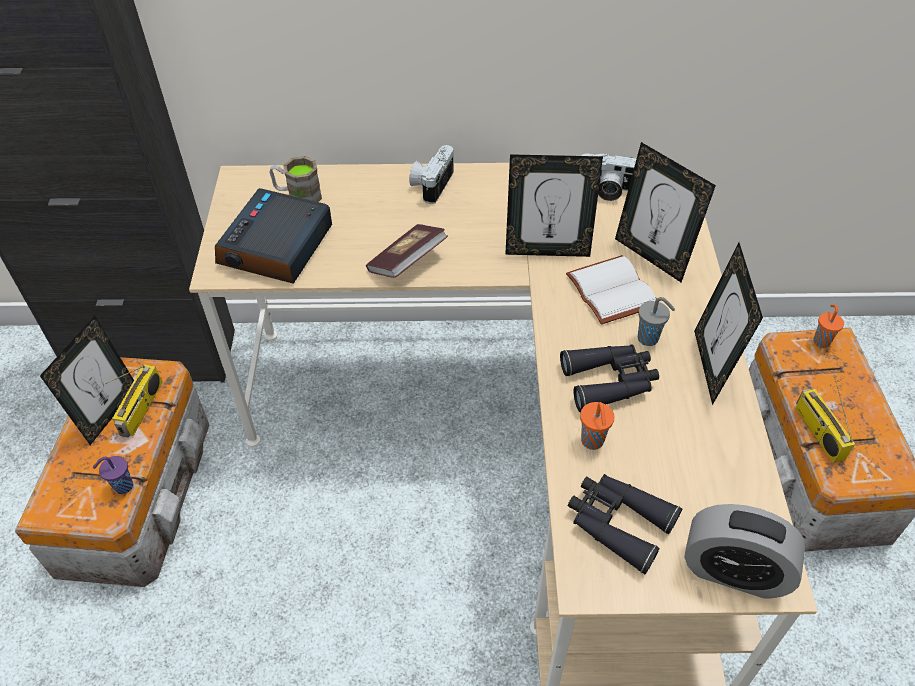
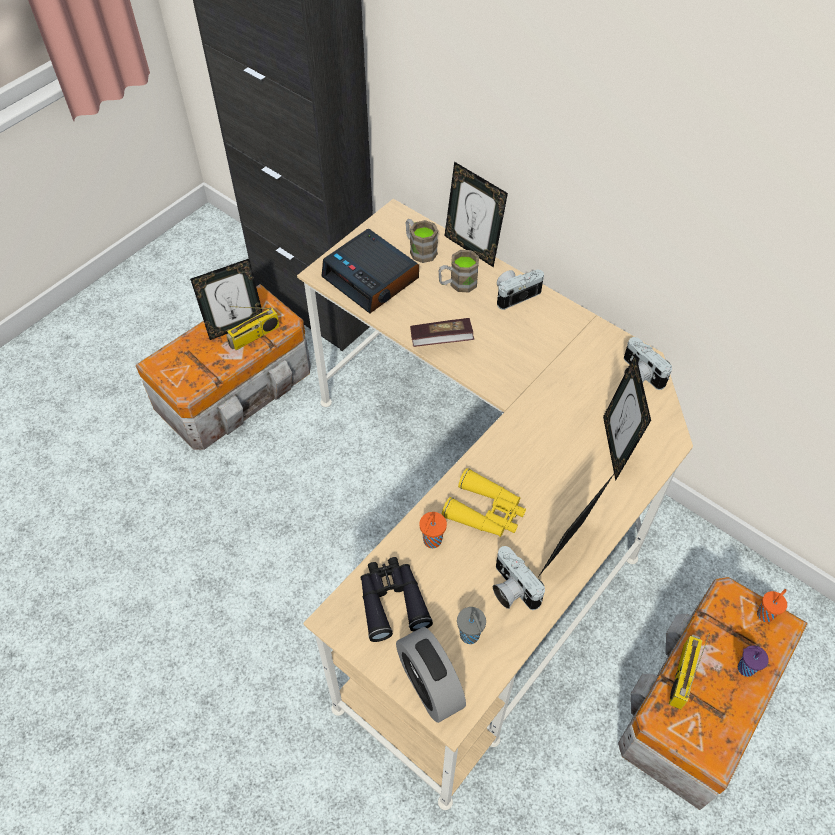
camera: 40 degrees right, 5 degrees up
(122, 486) = (205, 378): purple cup -> purple cup (744, 668)
(276, 247) = (372, 278): alarm clock -> alarm clock turned 105 degrees counterclockwise
(368, 205) = (457, 283): none -> brown mug
(547, 250) = (544, 393): picture frame -> picture frame (472, 248)
(608, 291) = (555, 451): white book -> none
(610, 381) = (486, 512): black binoculars -> yellow binoculars
(649, 339) = (545, 503): grey cup -> grey cup (470, 636)
(703, 431) = (511, 589): none -> camera

